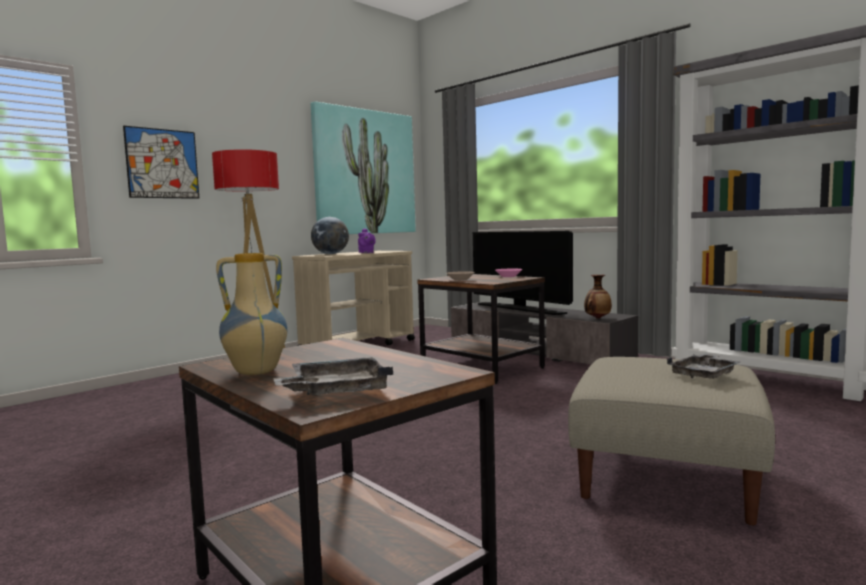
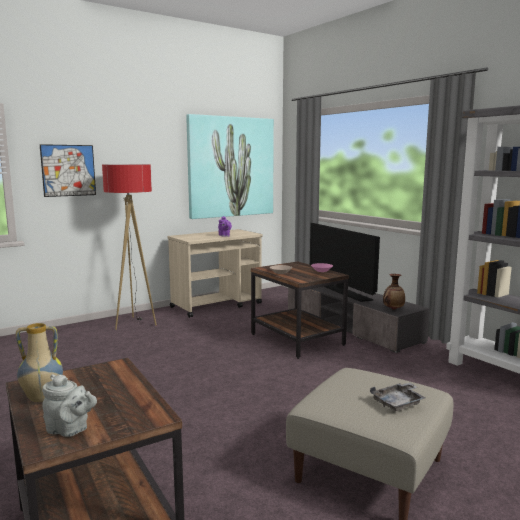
camera: 10 degrees right, 5 degrees up
(331, 254) = (197, 235): globe -> none
(336, 391) = (70, 430): grey tray -> grey teapot

